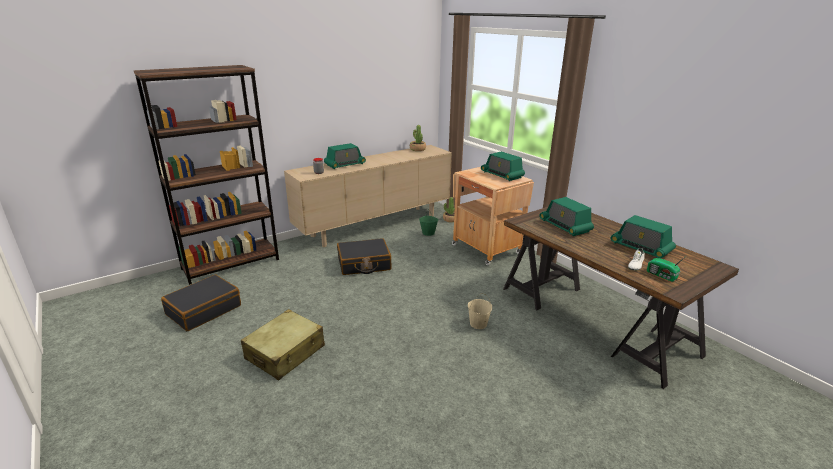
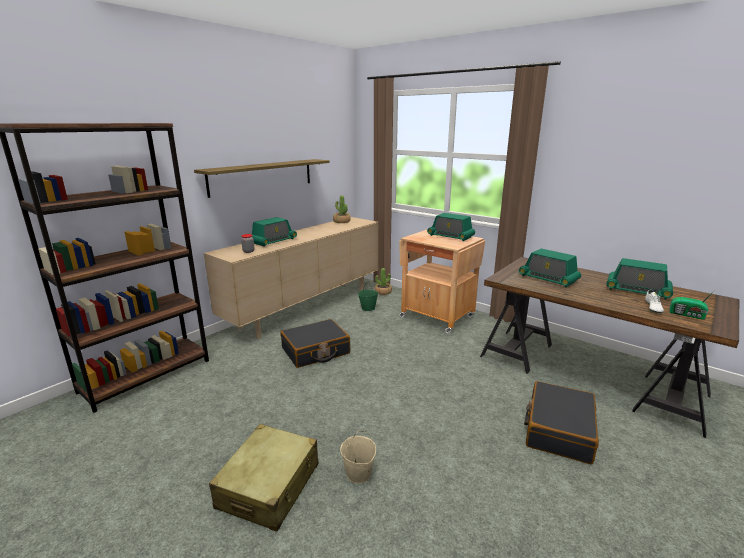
camera: 15 degrees left, 5 degrees down
(204, 310) = (127, 445): black suitcase -> black suitcase (558, 430)
(340, 106) = (262, 176): none -> shelf
(478, 324) = (480, 400): beige bucket -> beige bucket (358, 474)

